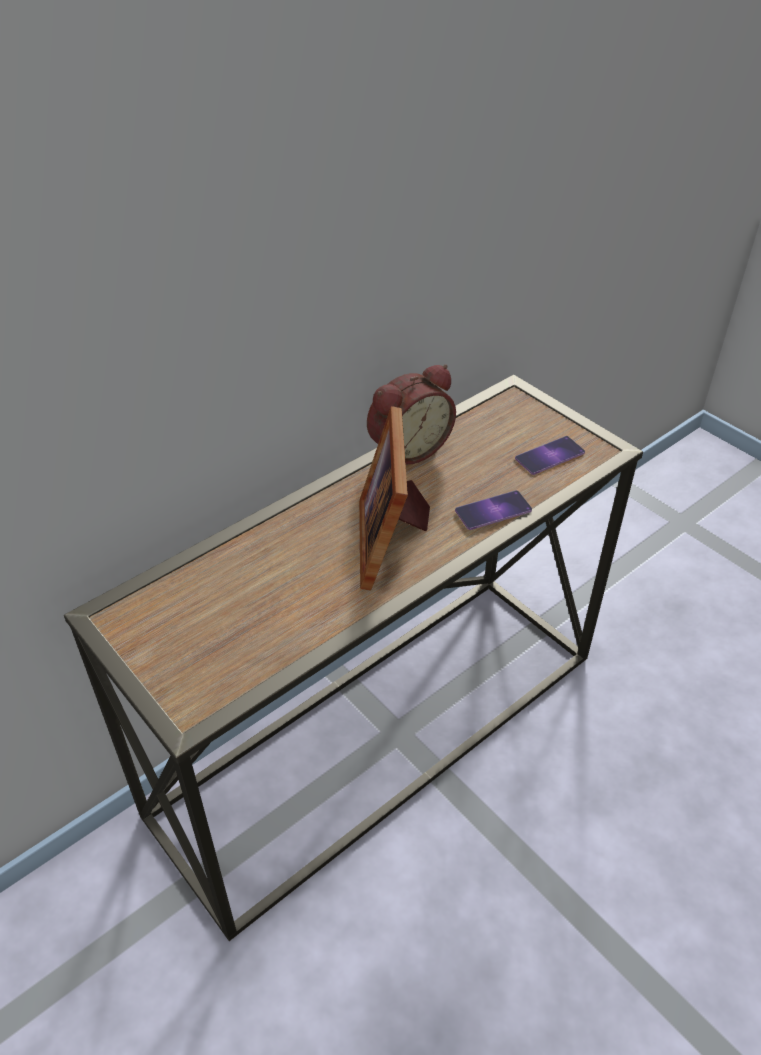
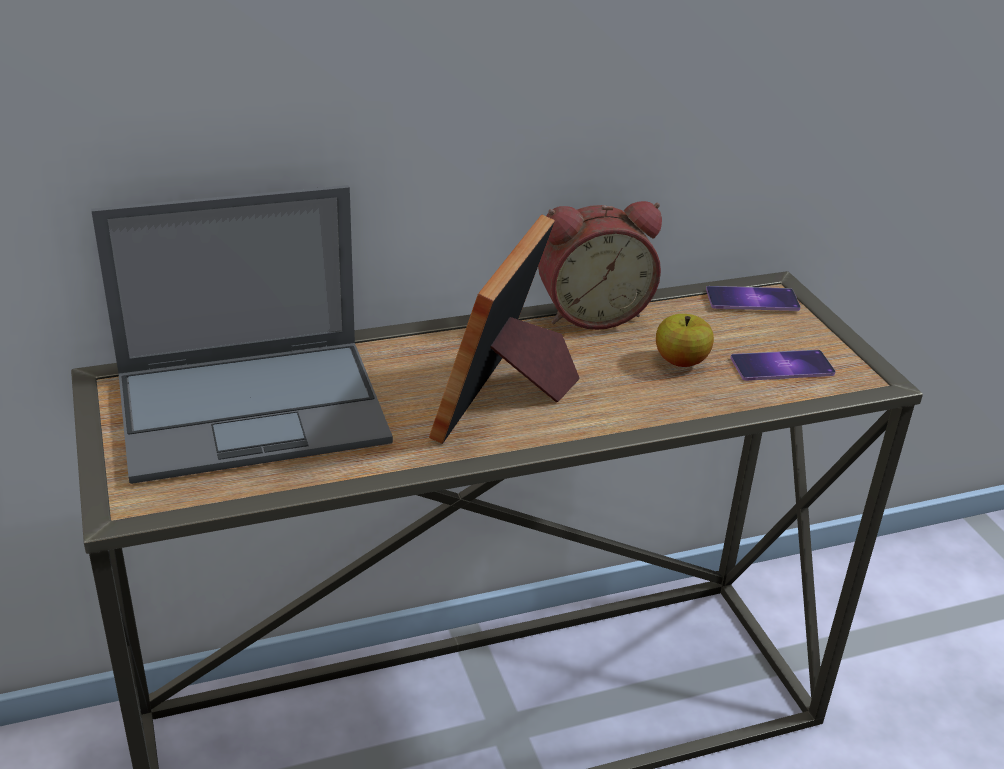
camera: 20 degrees right, 10 degrees down
(225, 604) = (255, 407): none -> laptop
(486, 471) = (681, 361): none -> apple
(493, 510) = (662, 403): phone -> phone (752, 299)

